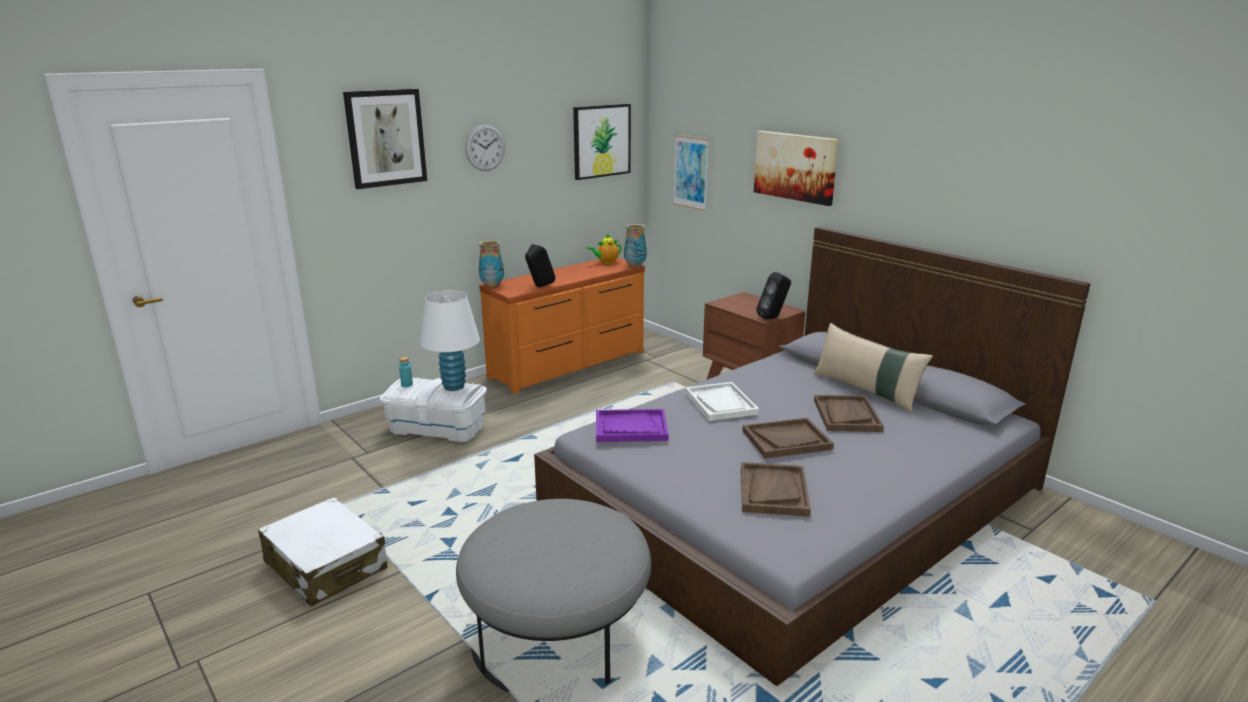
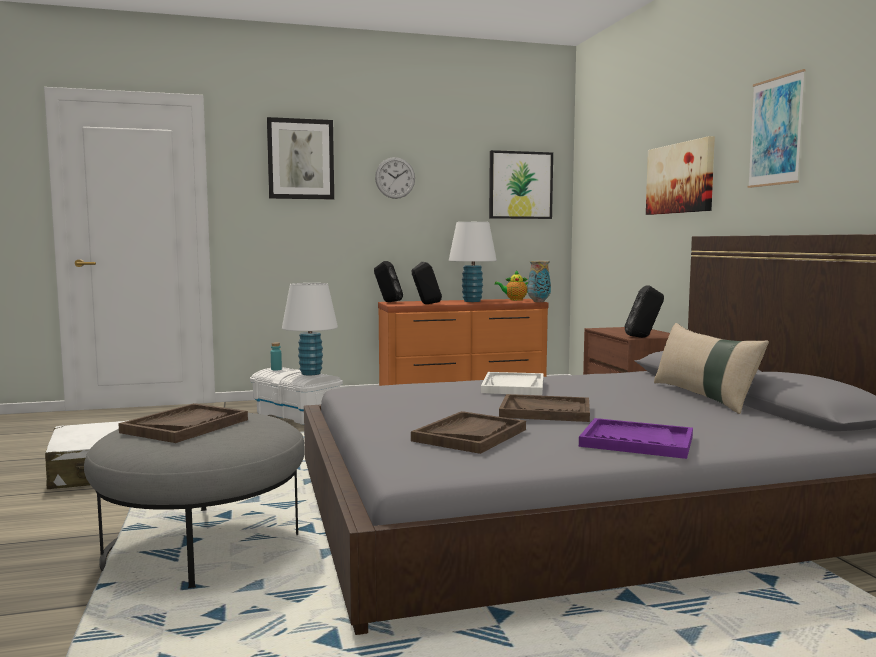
camera: 25 degrees right, 15 degrees down
(492, 285) = (387, 302): vase -> black speaker
(572, 272) = (472, 301): none -> white table lamp
(630, 428) = (394, 388): purple tray -> purple tray (636, 441)
(691, 172) = (602, 211): picture -> picture (776, 131)
(846, 415) = (648, 407): brown tray -> brown tray (185, 426)

